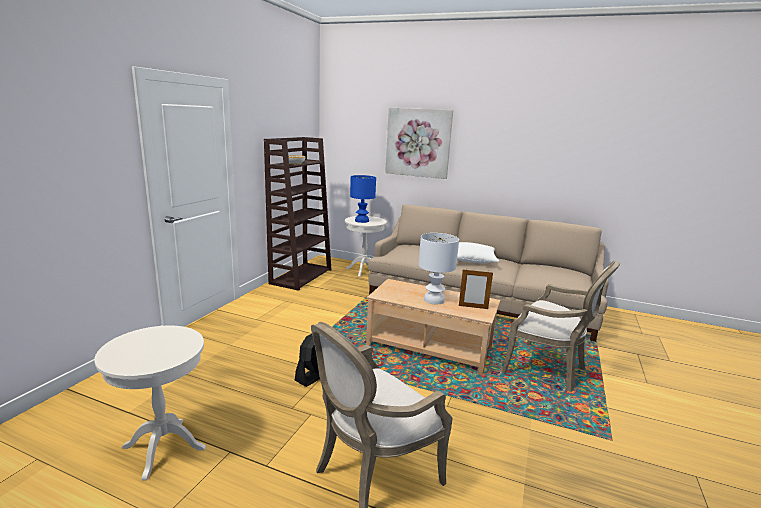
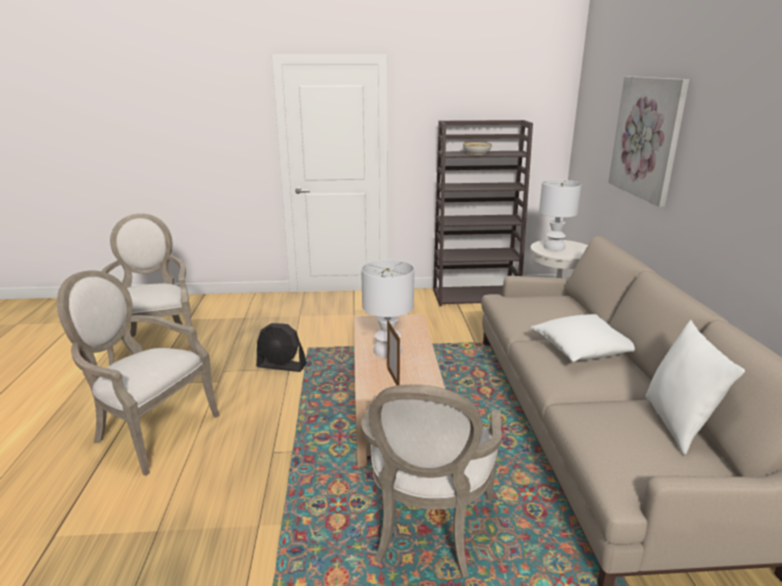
camera: 65 degrees right, 5 degrees up
(164, 447) = (156, 344): white side table -> armchair
(361, 221) = (553, 247): blue table lamp -> white table lamp
(549, 267) = (678, 424): none -> white pillow

